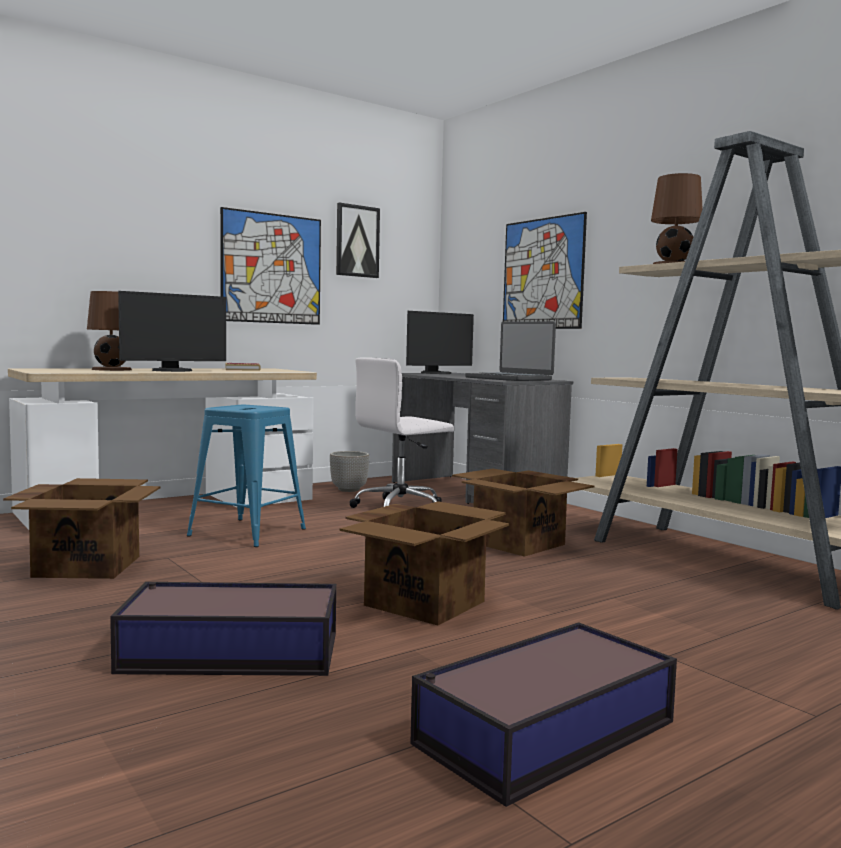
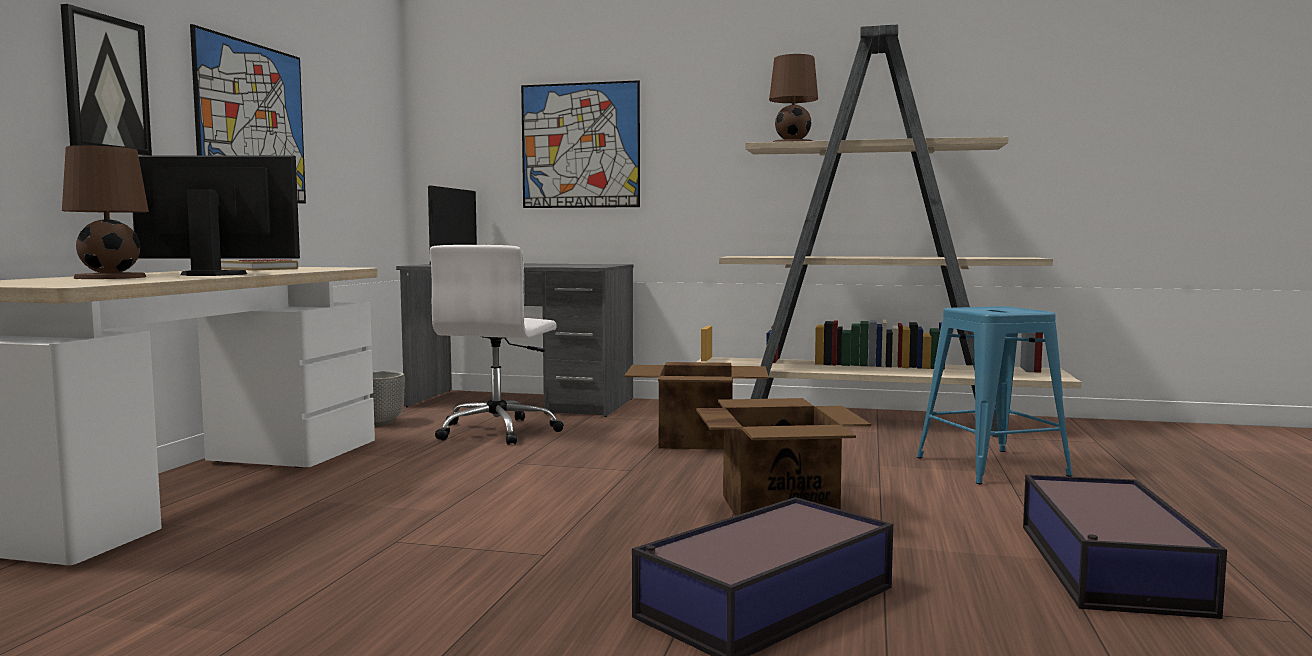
camera: 40 degrees left, 0 degrees up
(88, 566) = (320, 580): cardboard box -> none
(173, 371) = (215, 274): monitor -> monitor turned 105 degrees counterclockwise
(247, 532) = (404, 491): blue stool -> blue stool (990, 466)
(357, 241) = (334, 91): picture -> picture (105, 84)
(509, 379) = (572, 265): laptop -> none

